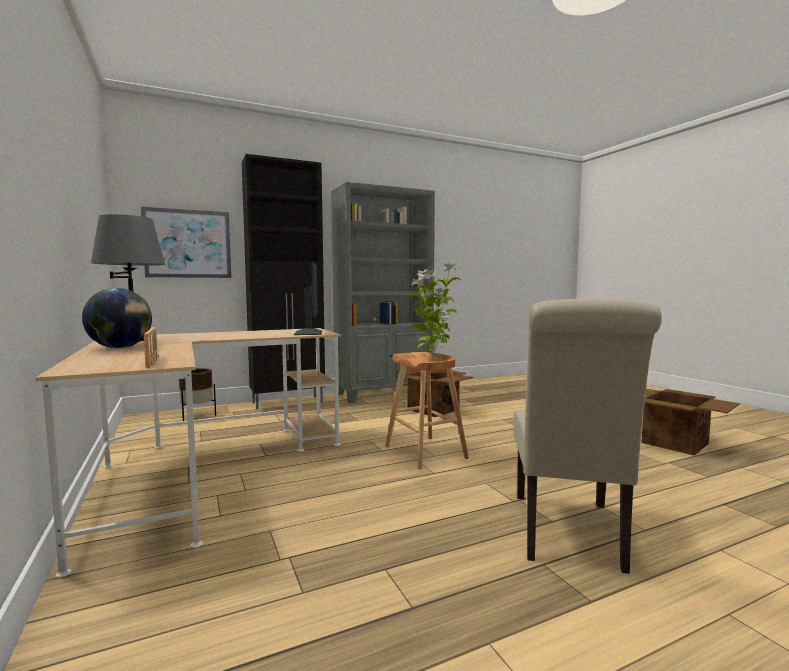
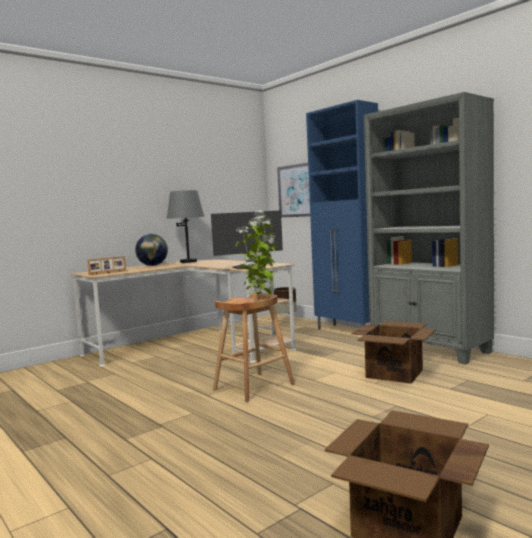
camera: 75 degrees right, 0 degrees up
(288, 402) = (349, 331): black cabinet -> blue cabinet
(568, 534) = (103, 444): beige chair -> none

